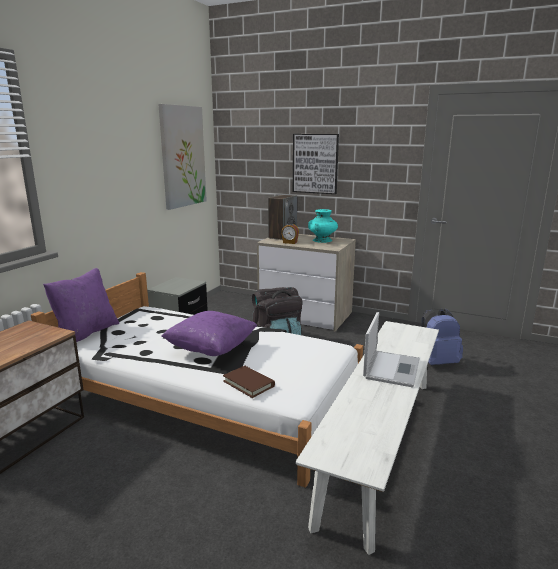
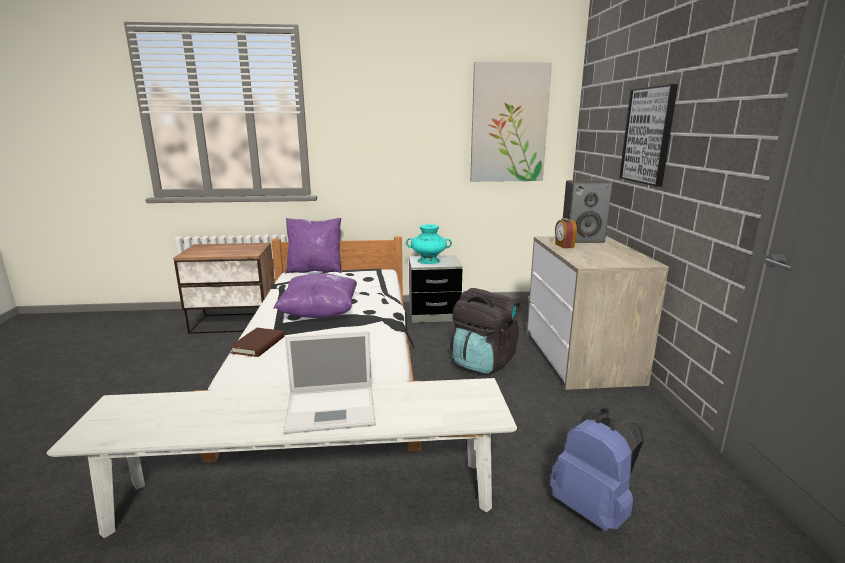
camera: 60 degrees right, 0 degrees up
(322, 240) = (612, 254): turquoise vase -> turquoise vase (428, 261)

